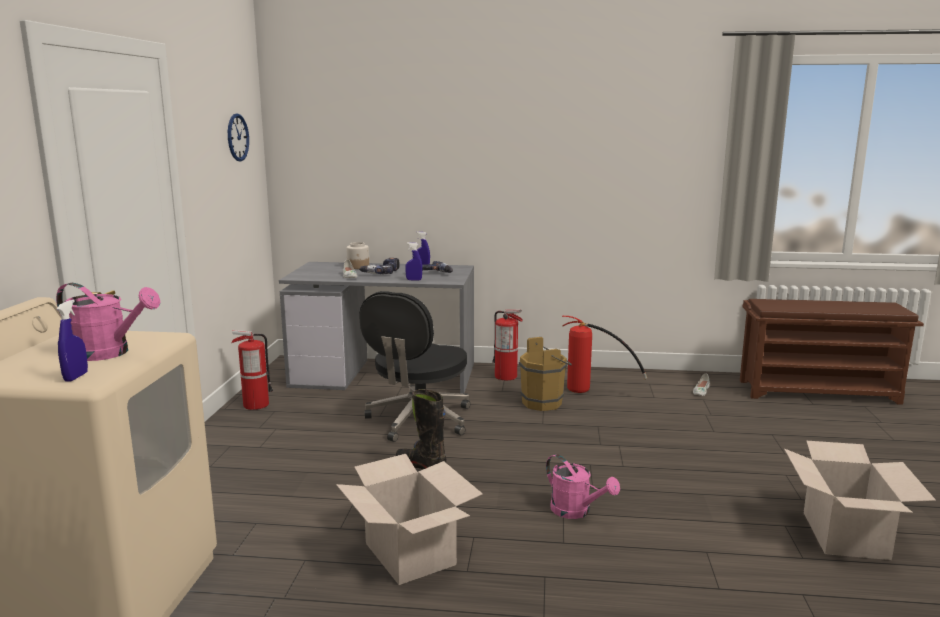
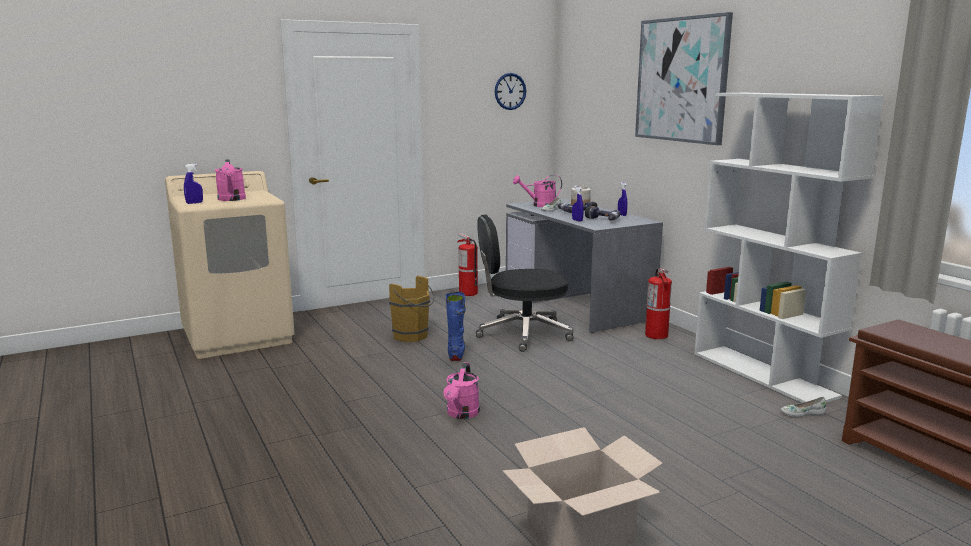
camera: 55 degrees right, 0 degrees up
(319, 274) = (539, 205): none -> pink watering can
(409, 554) = (345, 382): cardboard box -> none
(421, 466) = (456, 354): black boot -> blue boot
(480, 121) = (681, 80): none -> picture
(545, 403) = (631, 360): brown bucket -> brown bucket (412, 336)
(591, 391) = (693, 370): fire extinguisher -> none
(626, 376) = (763, 374): none -> white bookcase

